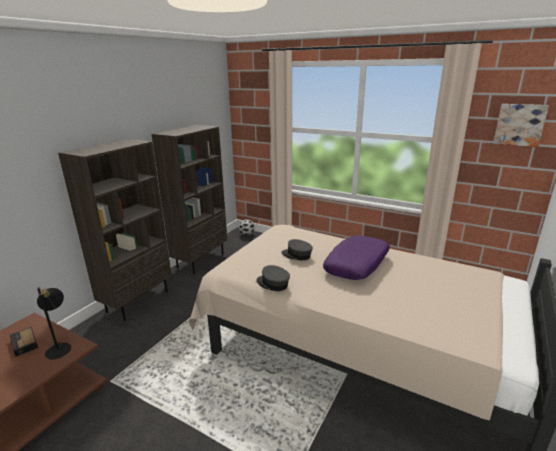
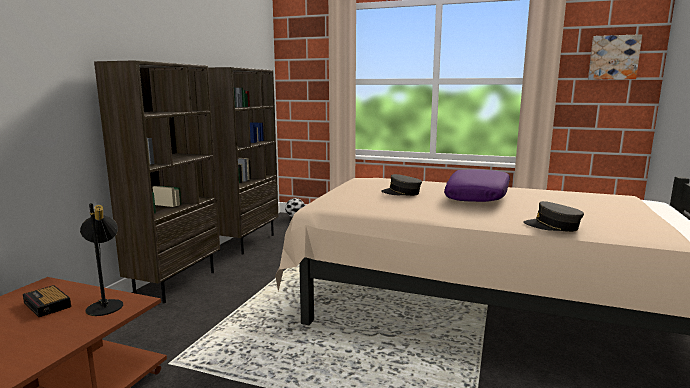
camera: 10 degrees left, 10 degrees down
(273, 284) = (390, 211): grey cap -> grey cap (552, 226)

